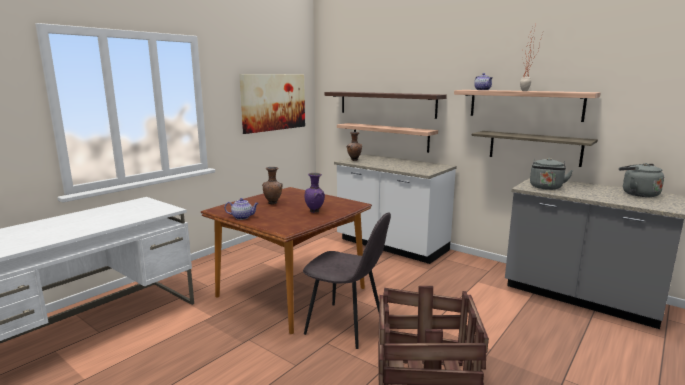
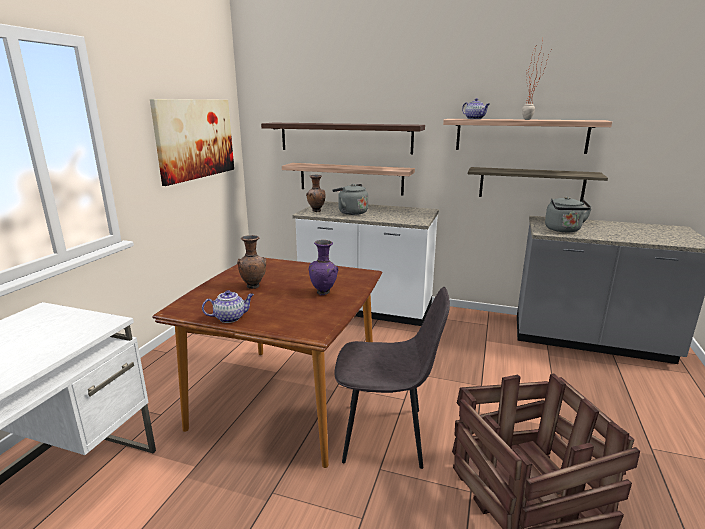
camera: 20 degrees left, 5 degrees up
(637, 194) = (649, 229): grey kettle -> grey kettle (351, 212)

